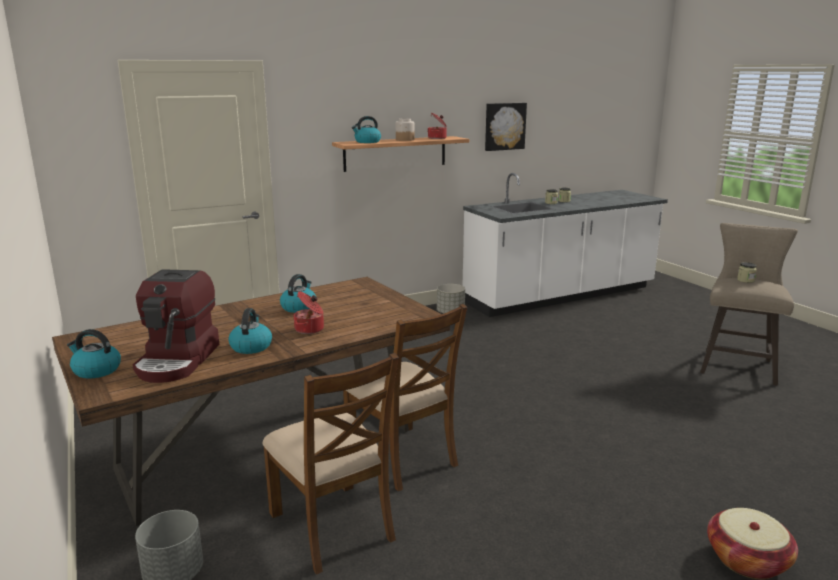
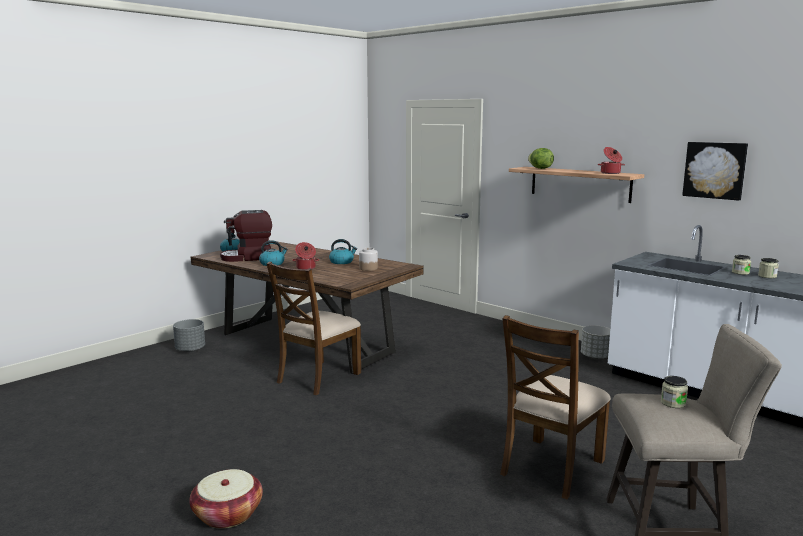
camera: 70 degrees right, 5 degrees down
(333, 526) = (235, 372): brown chair -> brown chair (551, 467)
(367, 142) = (540, 168): kettle -> lettuce
(404, 139) = (576, 171): jar -> jar (368, 268)

